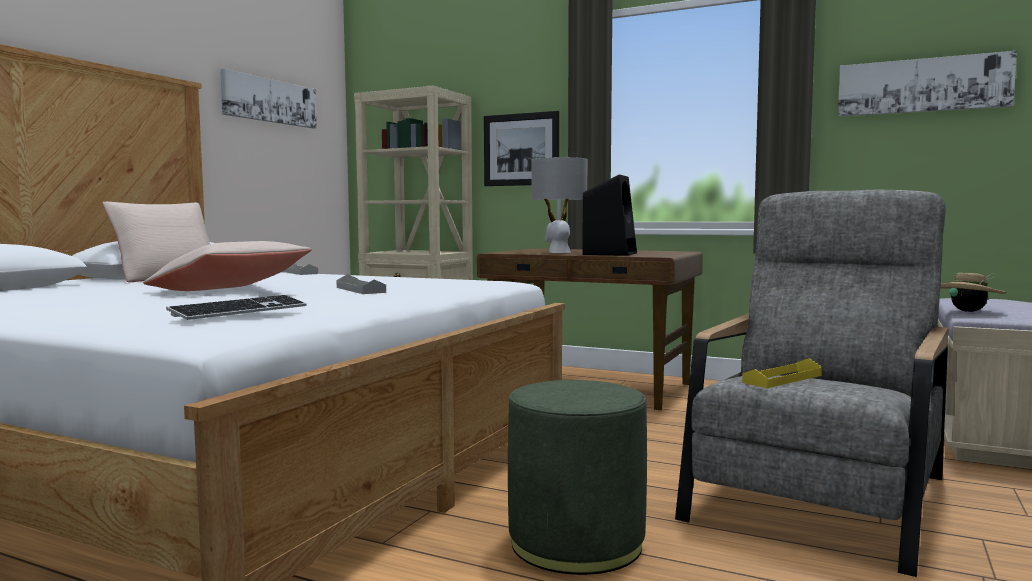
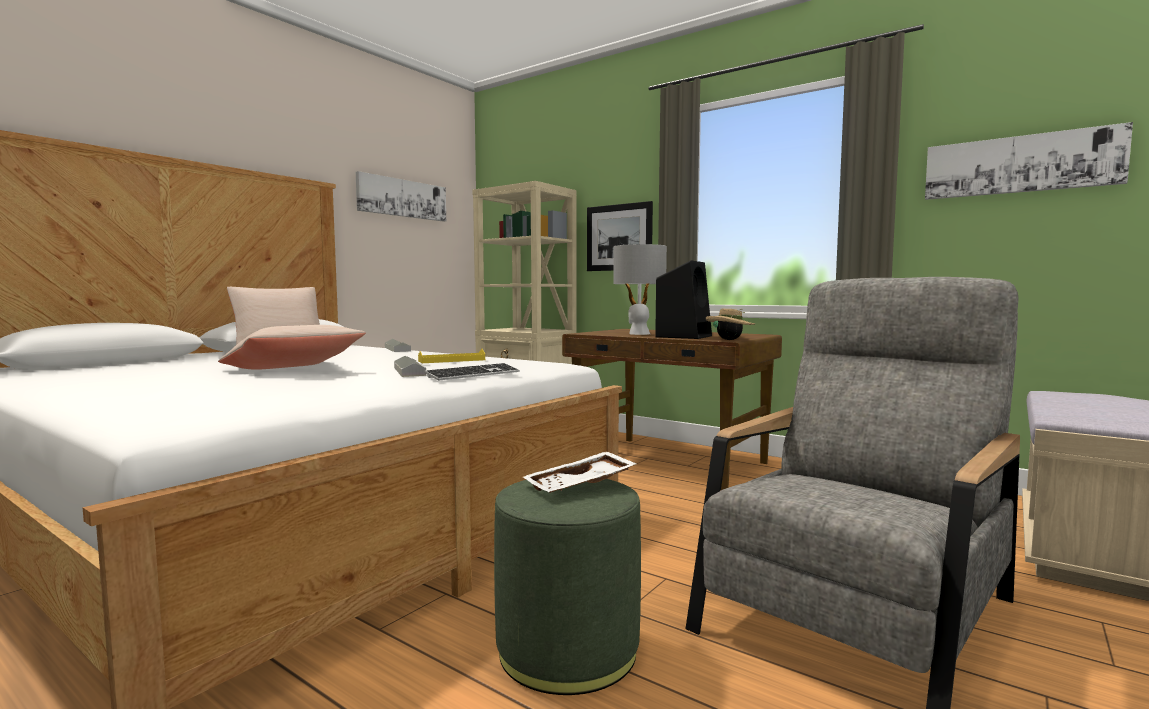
camera: 10 degrees right, 0 degrees up
(240, 311) = (233, 398): keyboard -> keyboard (473, 374)
(584, 387) = (580, 486): none -> white tray
(782, 379) = (806, 487): yellow tray -> yellow tray (452, 360)
(969, 311) = (1058, 411): beige hat -> beige hat (729, 340)

